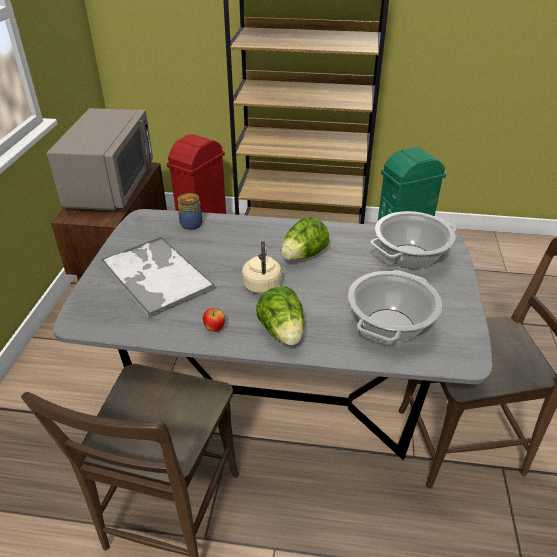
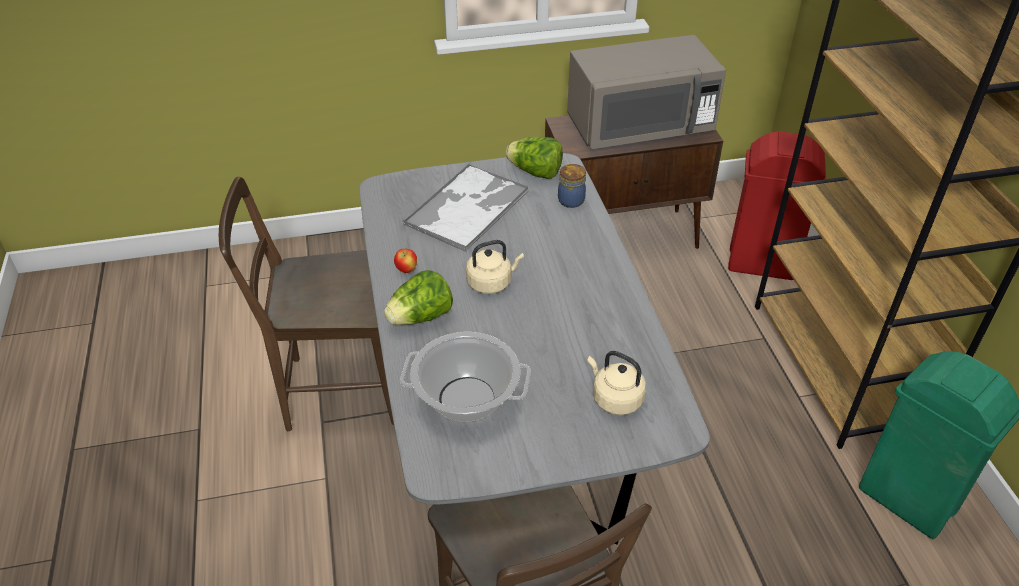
camera: 70 degrees right, 5 degrees up
(303, 256) = (561, 302): lettuce -> lettuce (535, 172)
(410, 257) = (615, 398): cooking pot -> beige kettle

